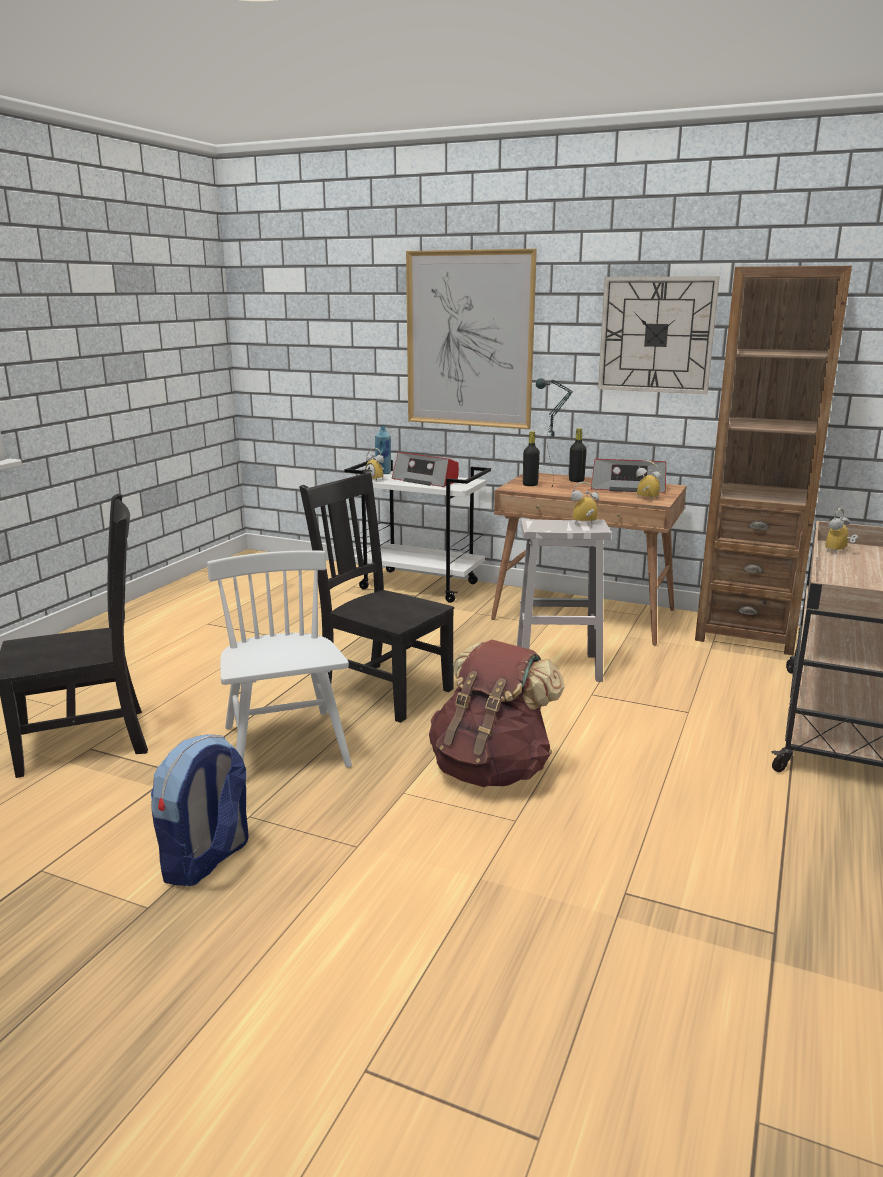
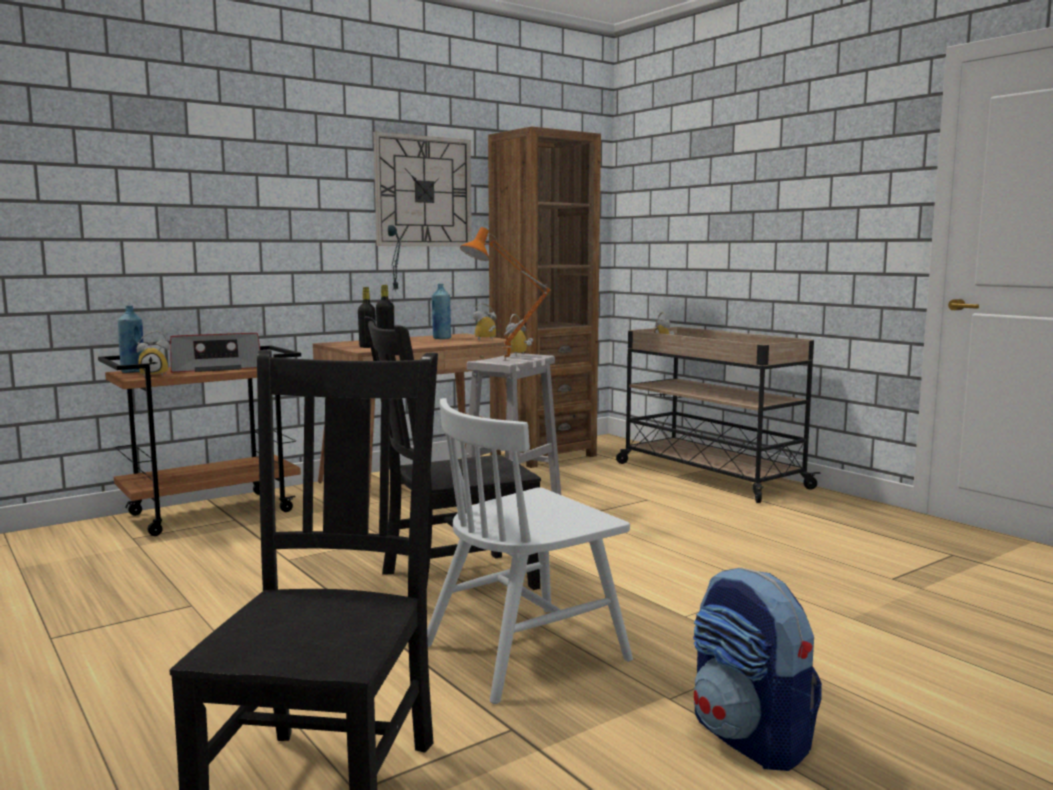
camera: 60 degrees left, 10 degrees down
(285, 747) = (526, 652): white chair -> white chair turned 45 degrees counterclockwise
(420, 586) = (212, 512): white cart -> brown cart
(469, 340) = (226, 193): picture -> none
(491, 770) = (676, 575): brown backpack -> none
(547, 526) = (506, 361): none -> orange table lamp
(628, 488) = (441, 338): radio -> blue bottle

